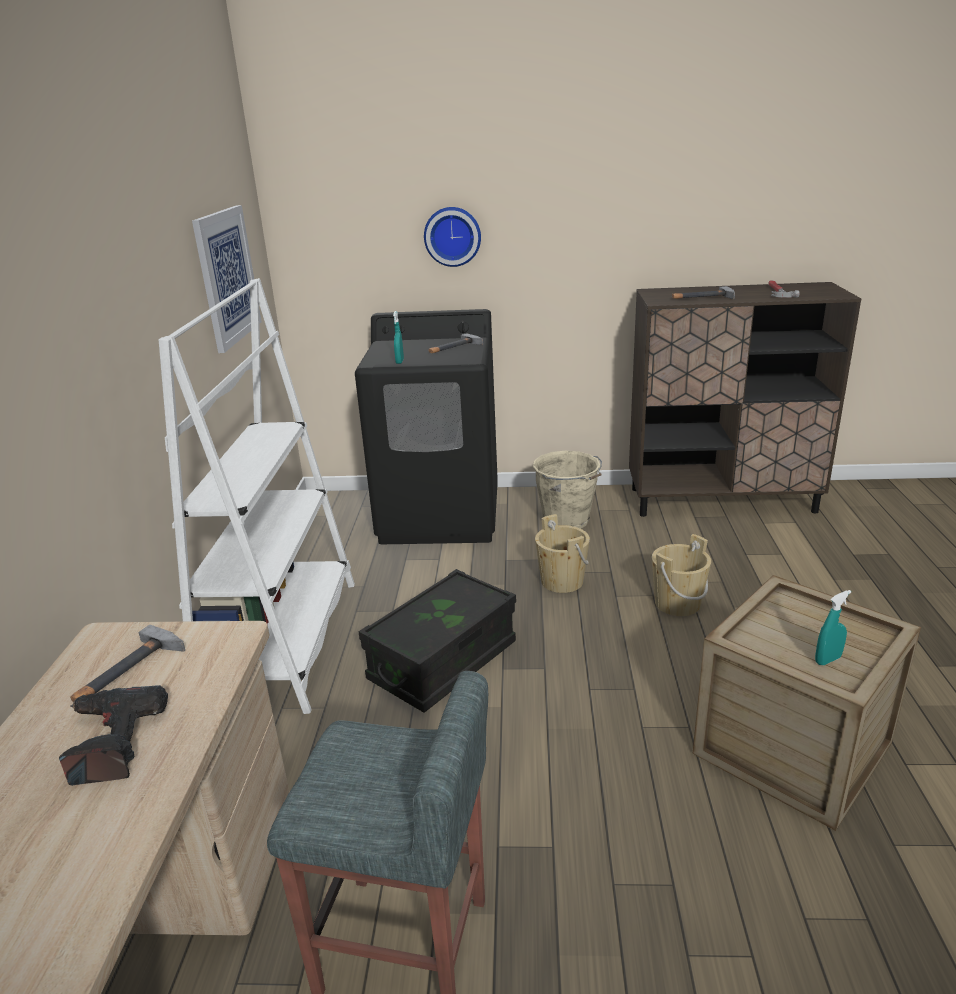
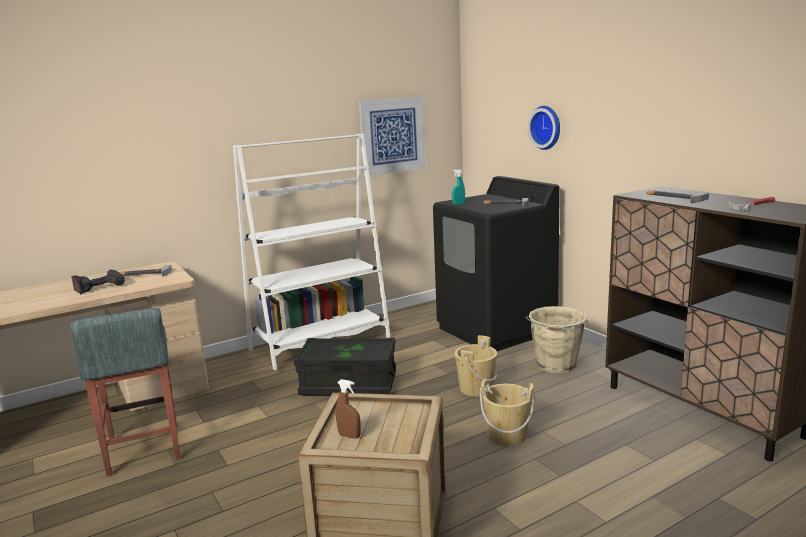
camera: 55 degrees right, 10 degrees down
(827, 660) = (349, 436): turquoise spray bottle -> brown spray bottle

